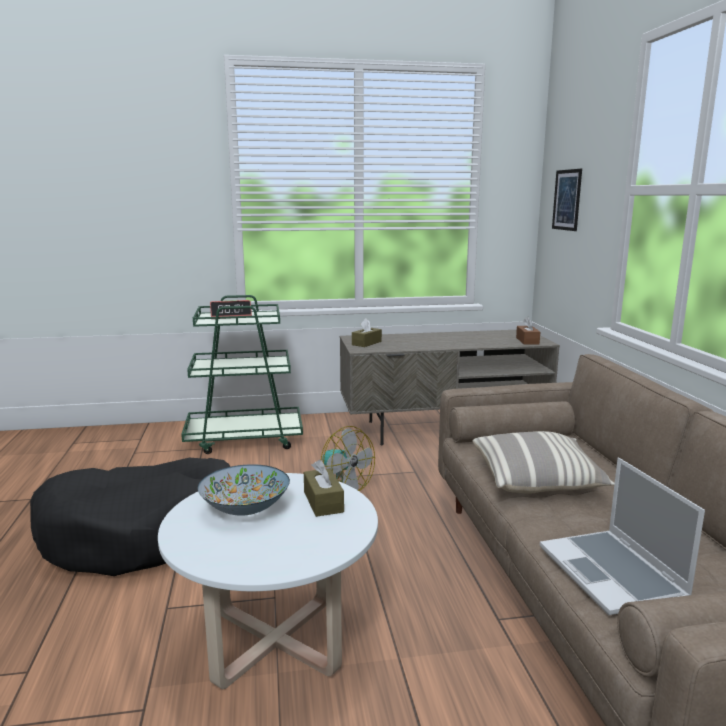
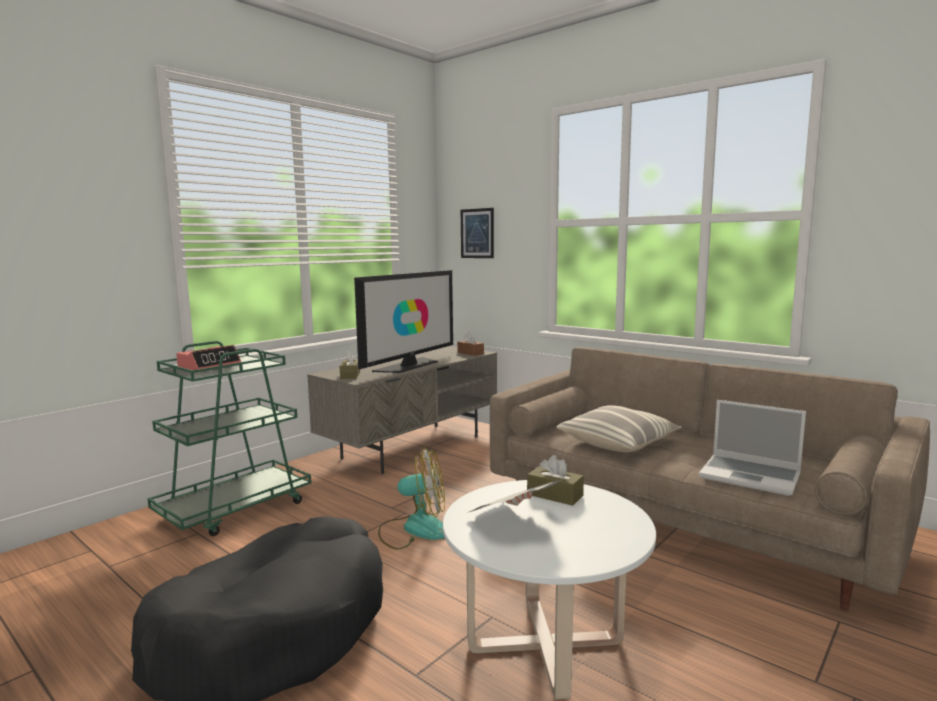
camera: 40 degrees left, 5 degrees down
(245, 508) = (512, 520): bowl -> newspaper
(436, 343) = (409, 365): none -> television

